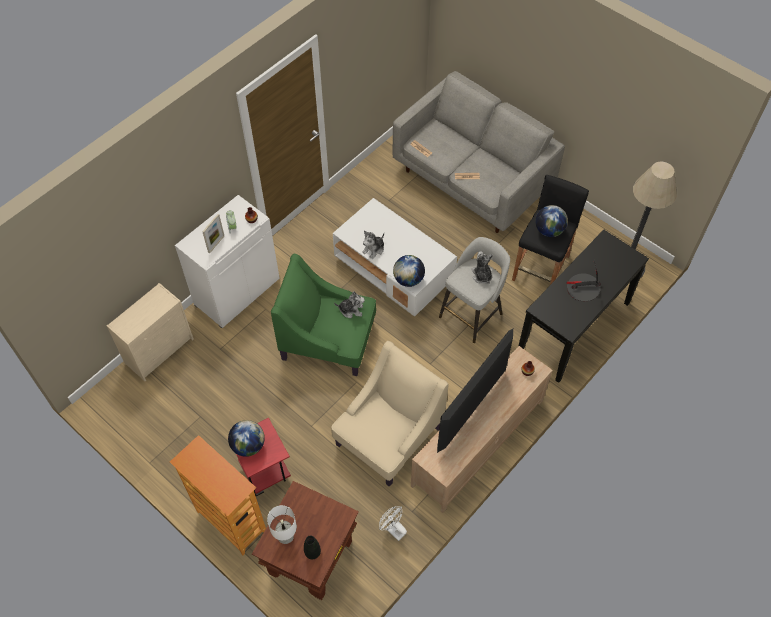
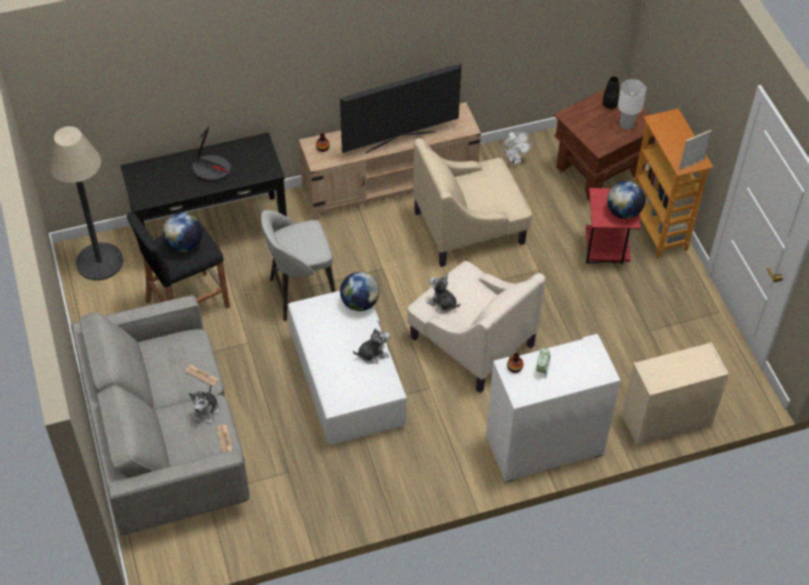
camera: 150 degrees left, 5 degrees down
(216, 244) = (571, 357): picture frame -> picture frame (691, 164)
(329, 340) = (471, 340): green armchair -> beige armchair
(481, 275) = (292, 241): plush toy -> plush toy (206, 411)

